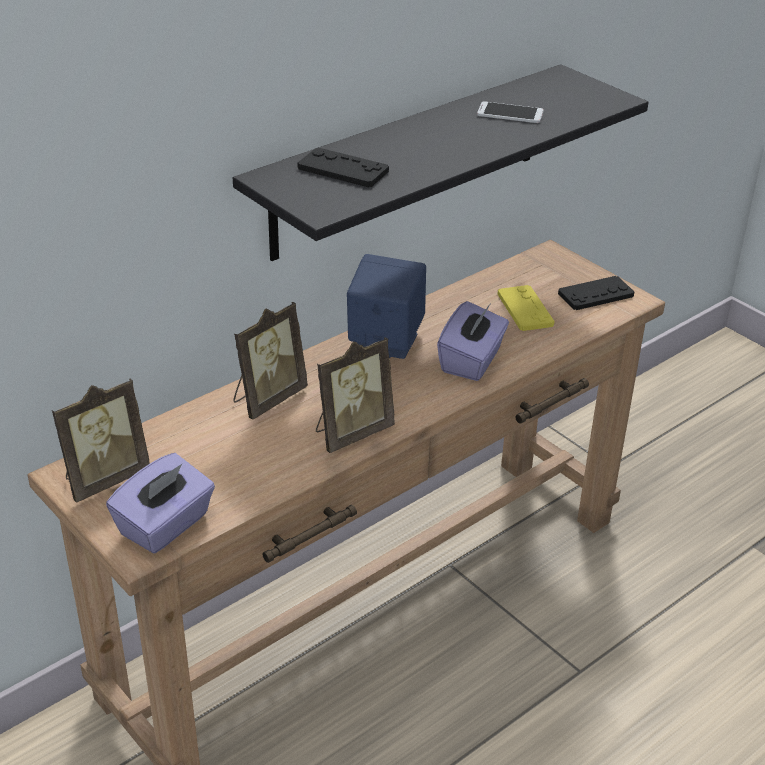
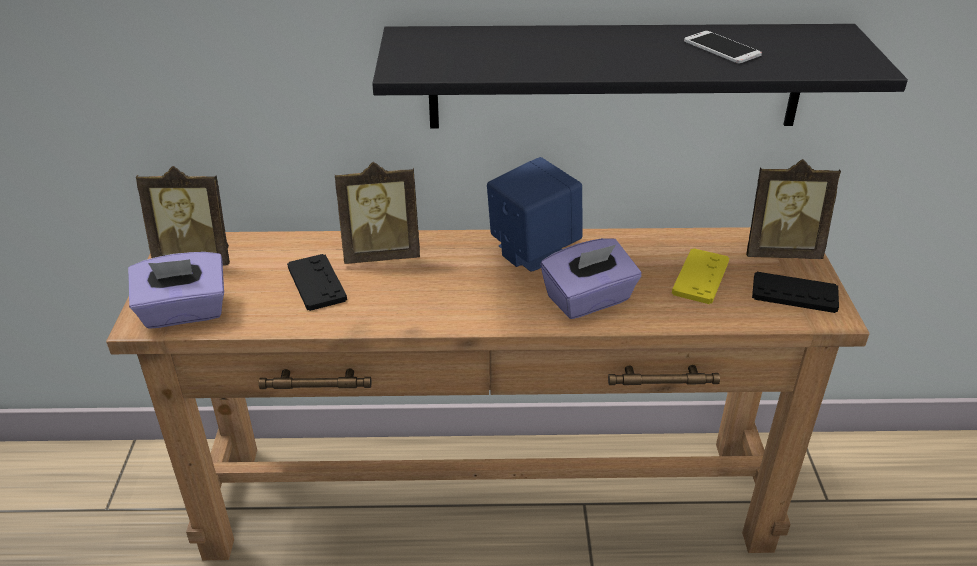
camera: 40 degrees right, 0 degrees up
(343, 169) = (479, 46): black game controller -> black game controller (316, 283)
(351, 432) = (406, 311): picture frame -> picture frame (780, 251)

